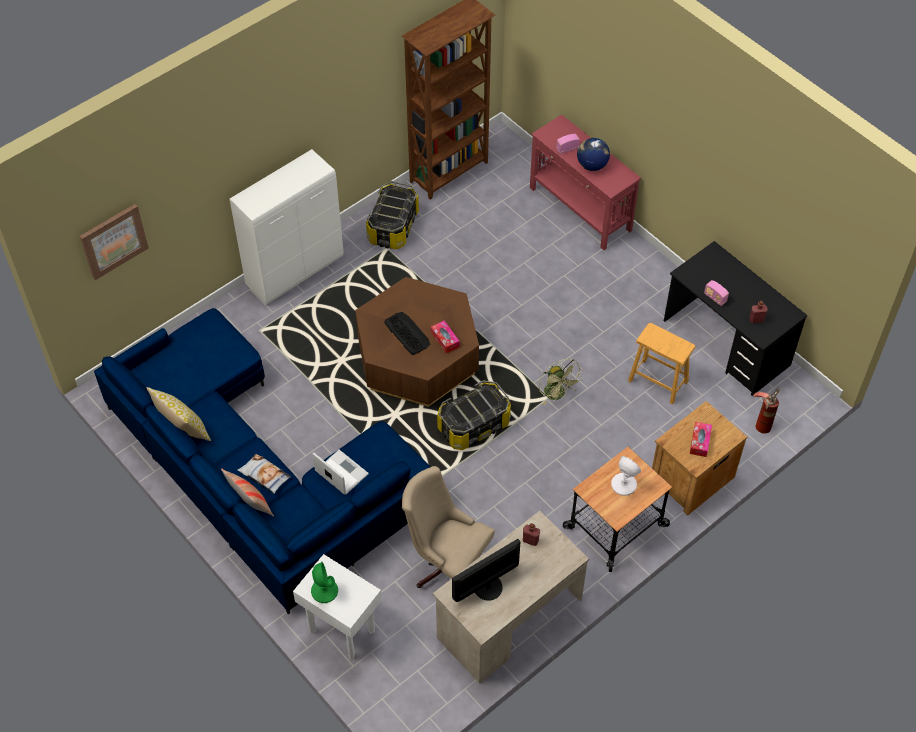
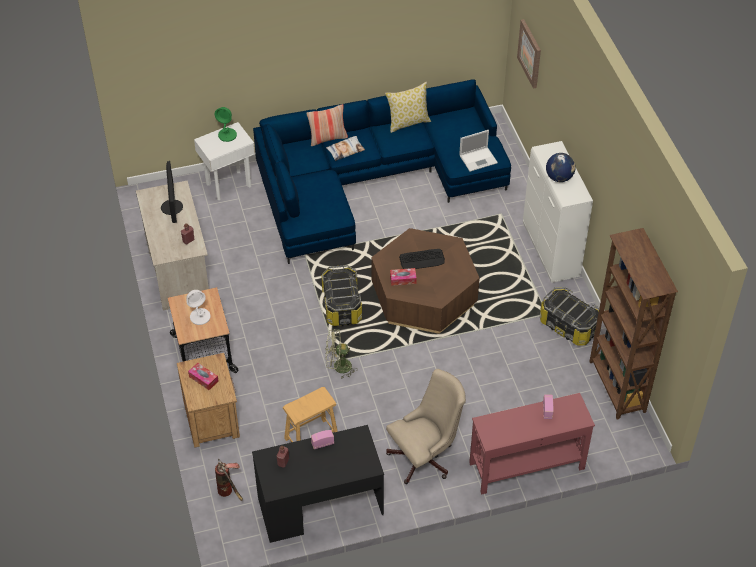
camera: 115 degrees right, 5 degrees down
(340, 472) = (323, 187): laptop -> laptop (479, 159)
(447, 563) = (240, 251): beige office chair -> beige office chair (425, 457)
(592, 165) = (518, 420): globe -> globe (559, 177)

